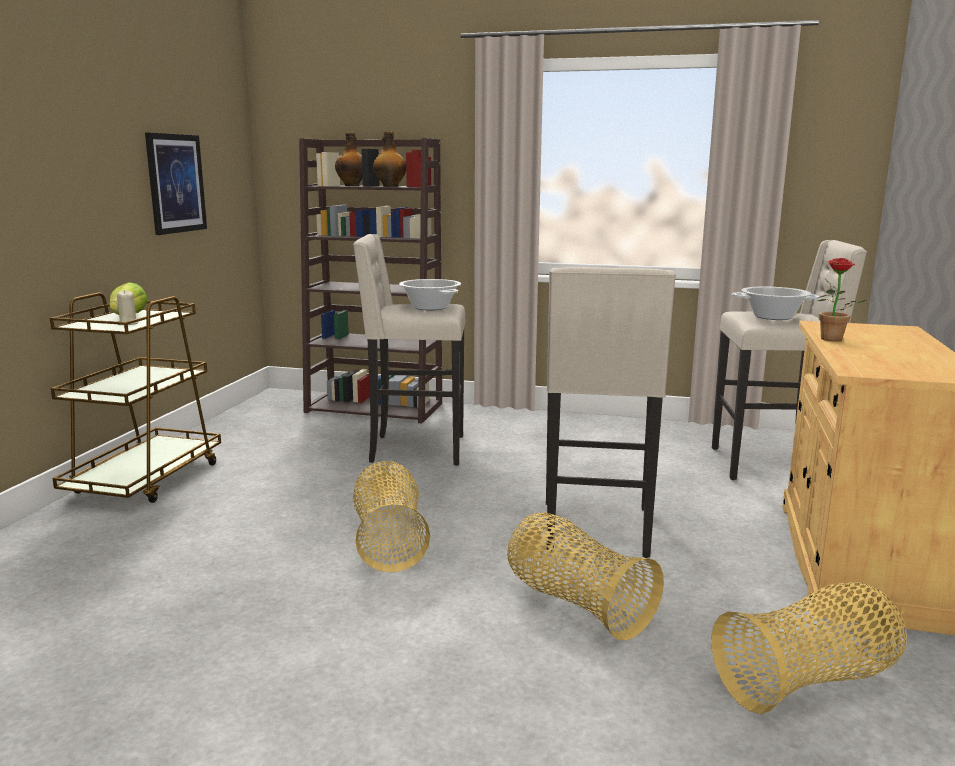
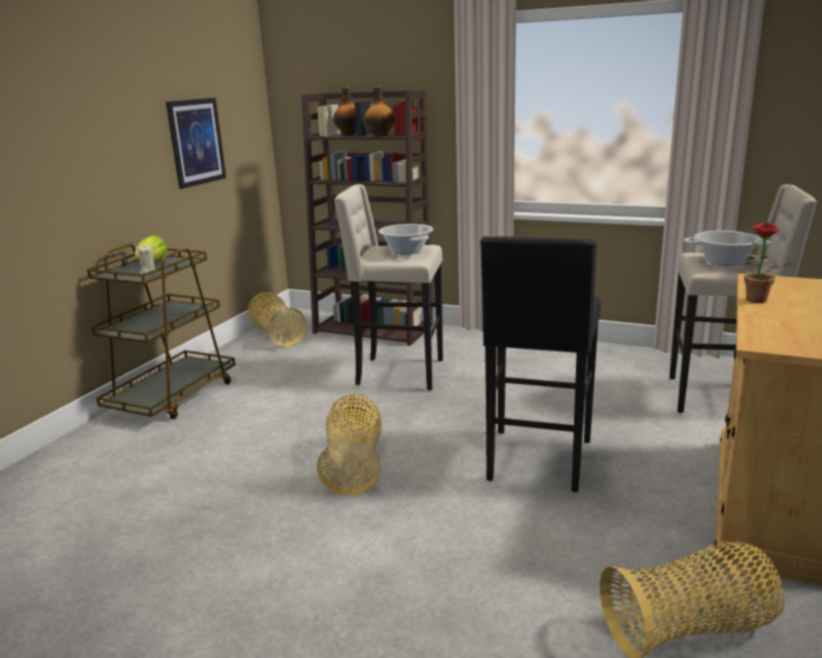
camera: 10 degrees right, 5 degrees up
(577, 604) = (499, 536): basket -> basket (276, 335)
(597, 530) = (537, 461): beige stool -> black stool

